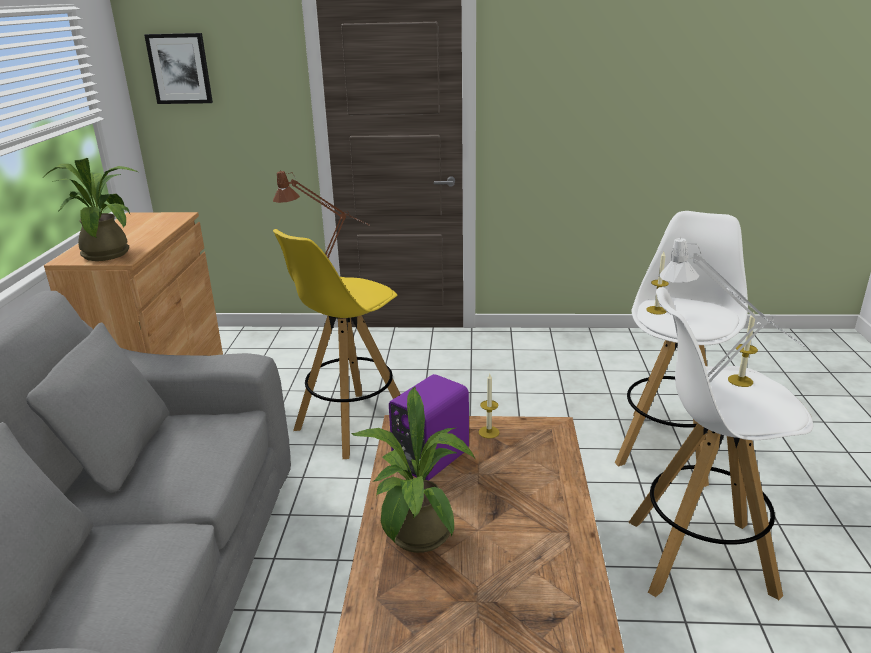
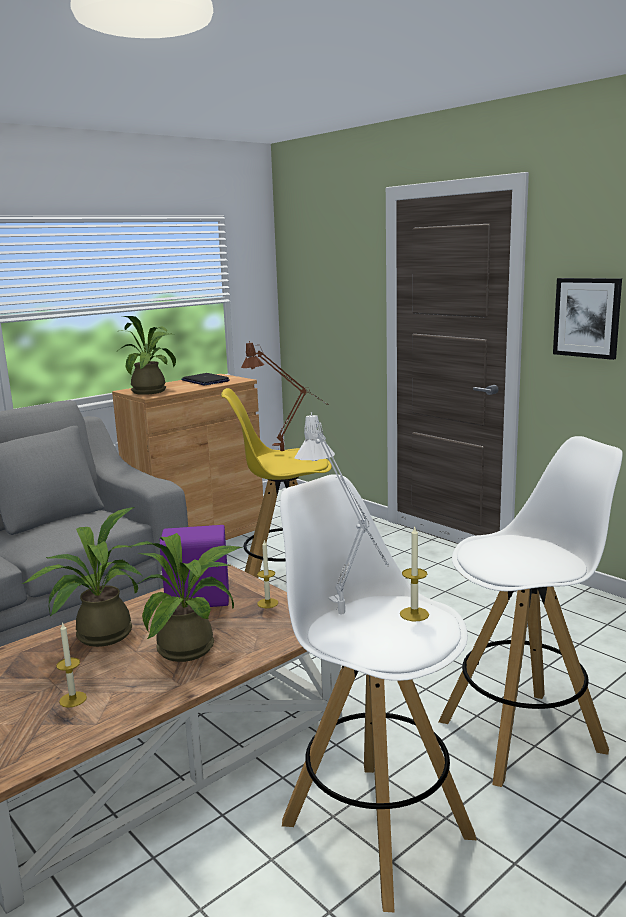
camera: 45 degrees right, 10 degrees down
(138, 225) = (205, 381): none -> laptop
(180, 68) = (305, 267): picture -> picture (587, 317)
(512, 498) = (193, 647): none -> potted plant
(656, 310) = (492, 542): candle -> candle (73, 699)

